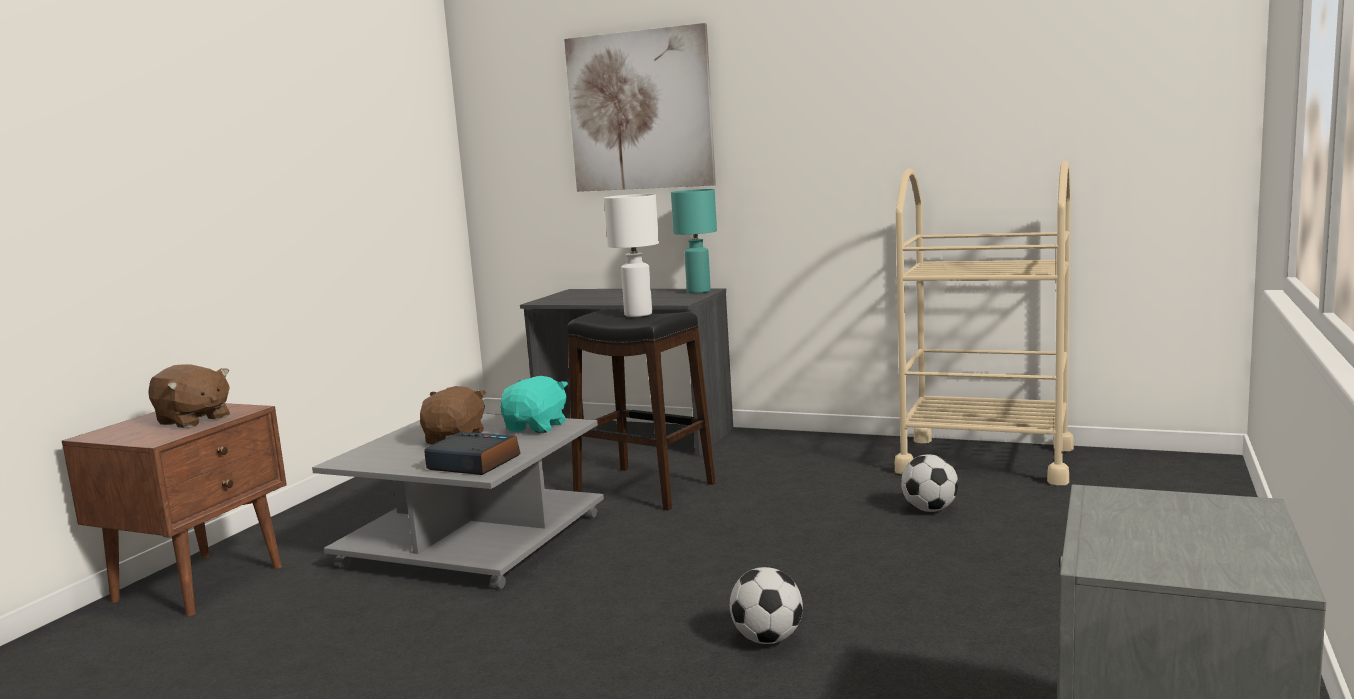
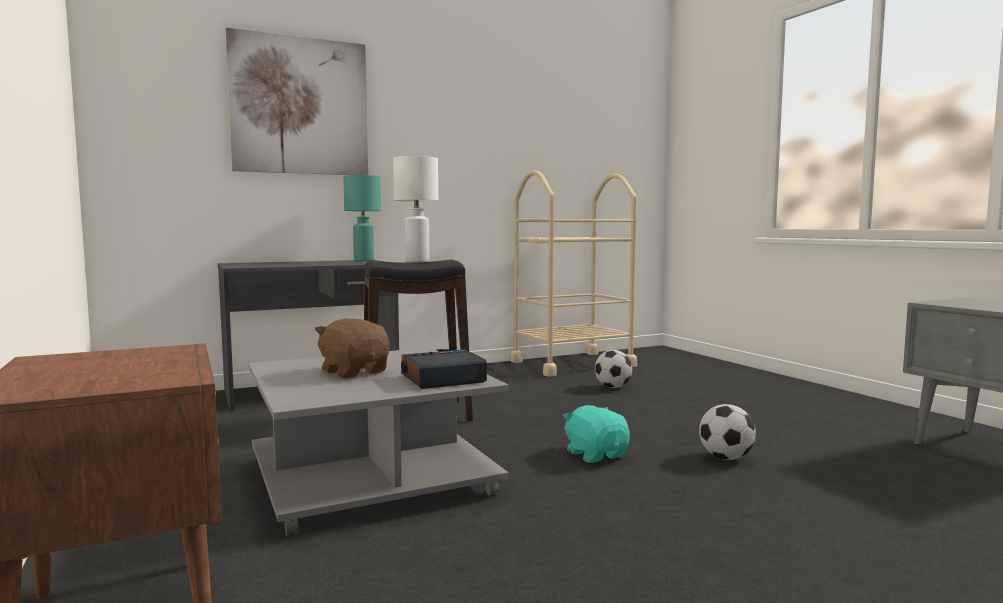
camera: 50 degrees left, 5 degrees down
(193, 421) = (141, 363): brown plush toy -> none
(537, 427) = (401, 356): turquoise plush toy -> turquoise plush toy (596, 454)

